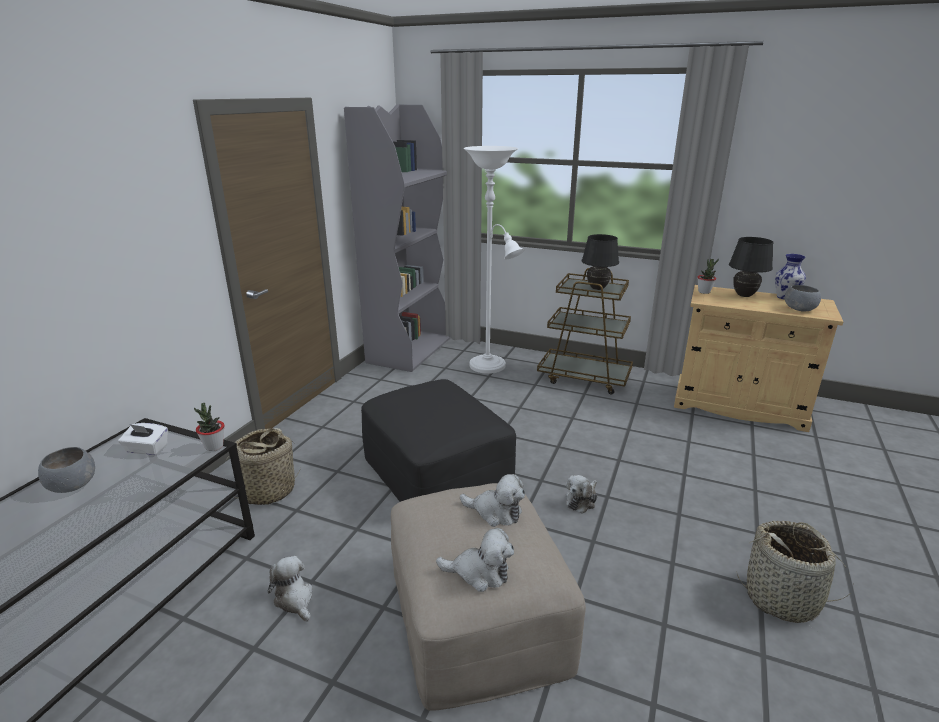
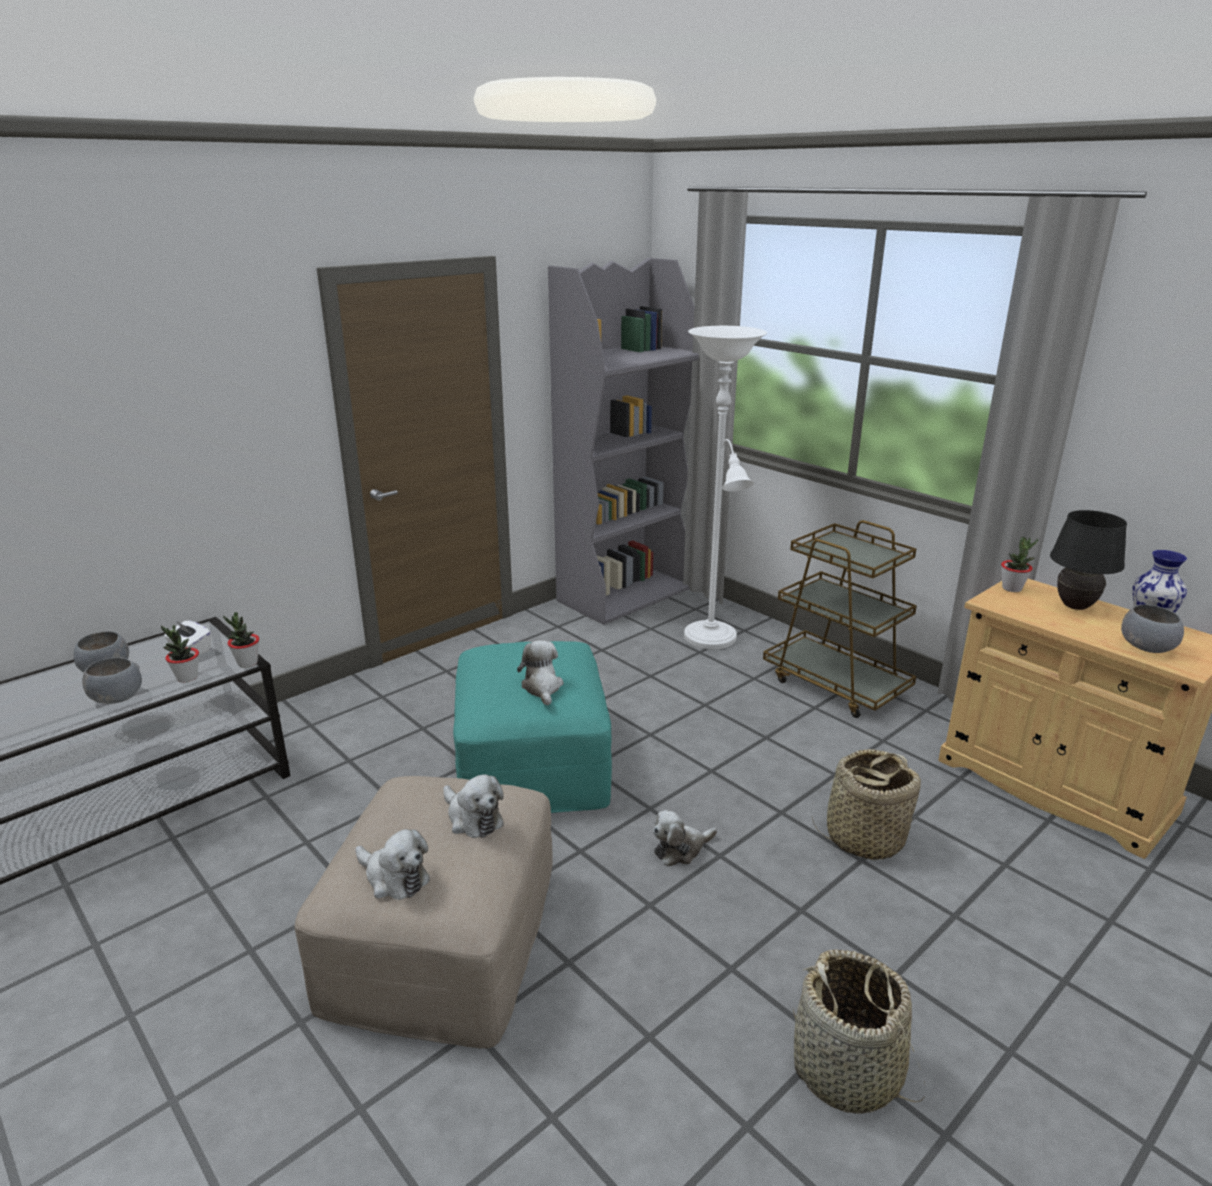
camera: 25 degrees right, 0 degrees up
(110, 505) = (118, 698): none -> grey bowl
(166, 471) = (187, 678): none -> potted plant
(267, 491) = (336, 730): basket -> basket (864, 837)
(294, 599) = (278, 855): plush toy -> plush toy (542, 687)
(436, 470) = (531, 758): black ottoman -> turquoise ottoman
(597, 289) = (858, 554): black table lamp -> none

